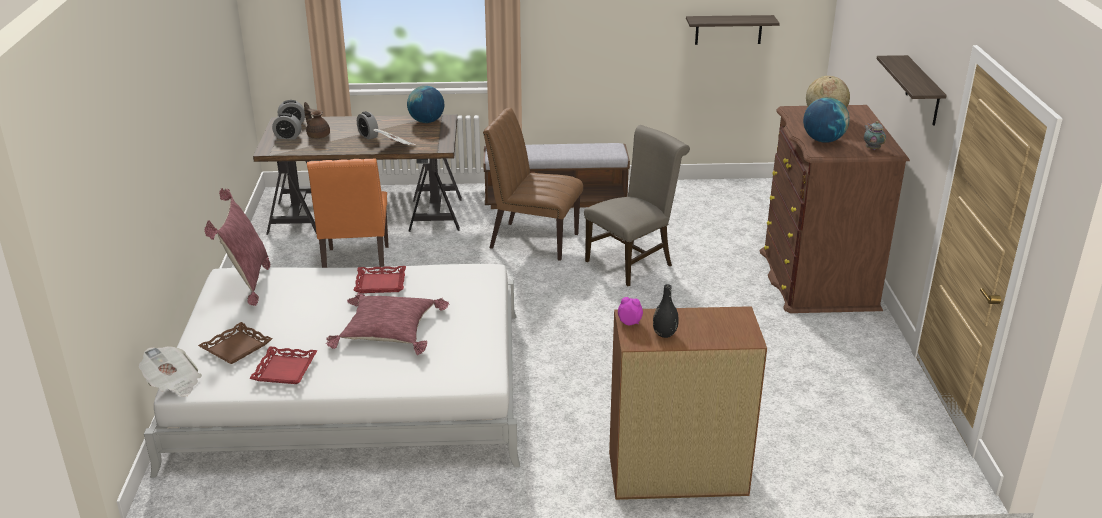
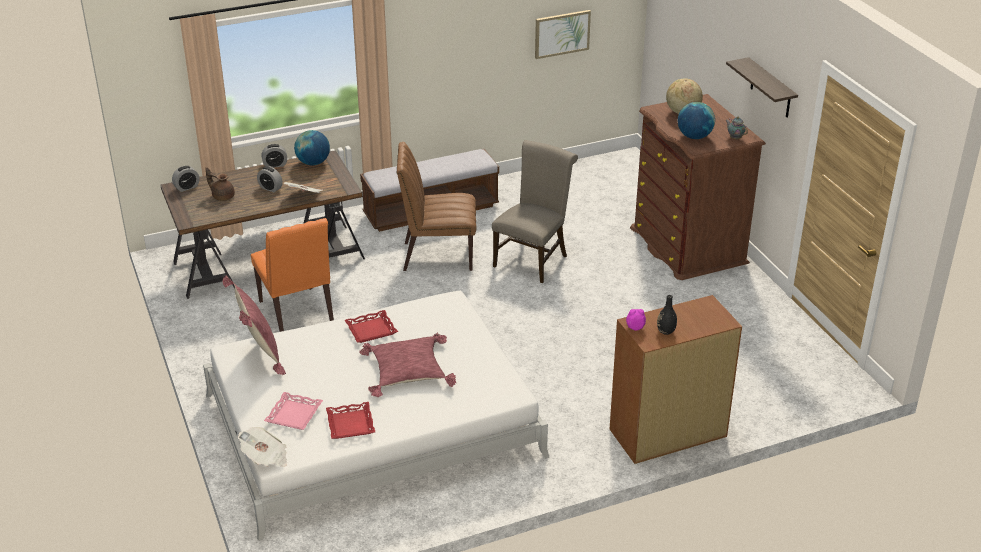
camera: 20 degrees left, 5 degrees up
(236, 347) = (293, 415): brown tray -> pink tray
(288, 137) = (195, 203): alarm clock -> alarm clock (275, 165)
(728, 29) = (562, 33): shelf -> picture

